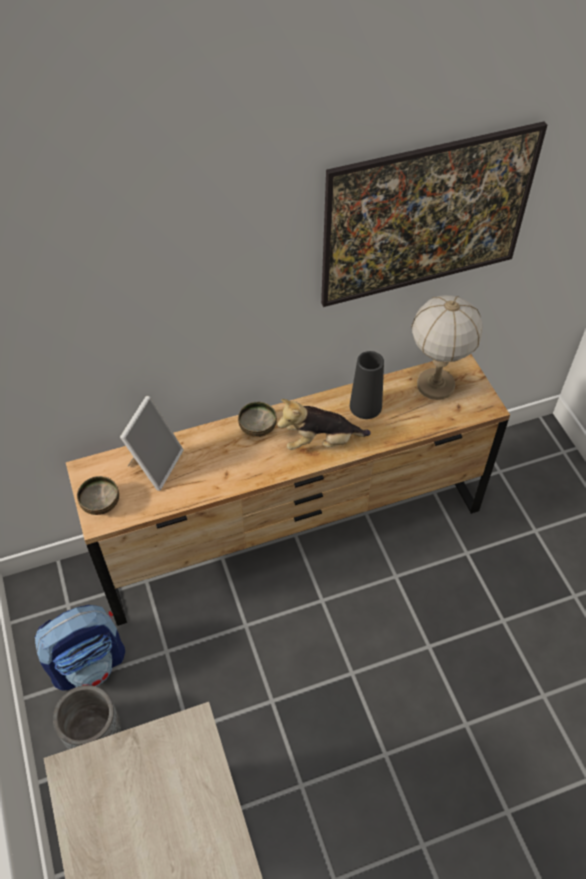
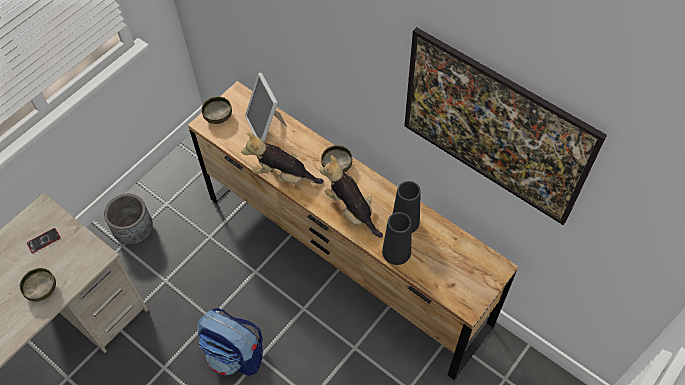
camera: 60 degrees right, 5 degrees up
(89, 663) = (177, 200): backpack -> backpack (235, 355)
(122, 788) = (44, 240): none -> phone
(154, 464) = (266, 126): picture frame -> picture frame turned 75 degrees clockwise
(197, 820) = (42, 289): none -> bowl
(232, 479) = (283, 175): none -> plush toy
(394, 430) = (396, 252): none -> black vase
(436, 385) = (461, 259): table lamp -> none

